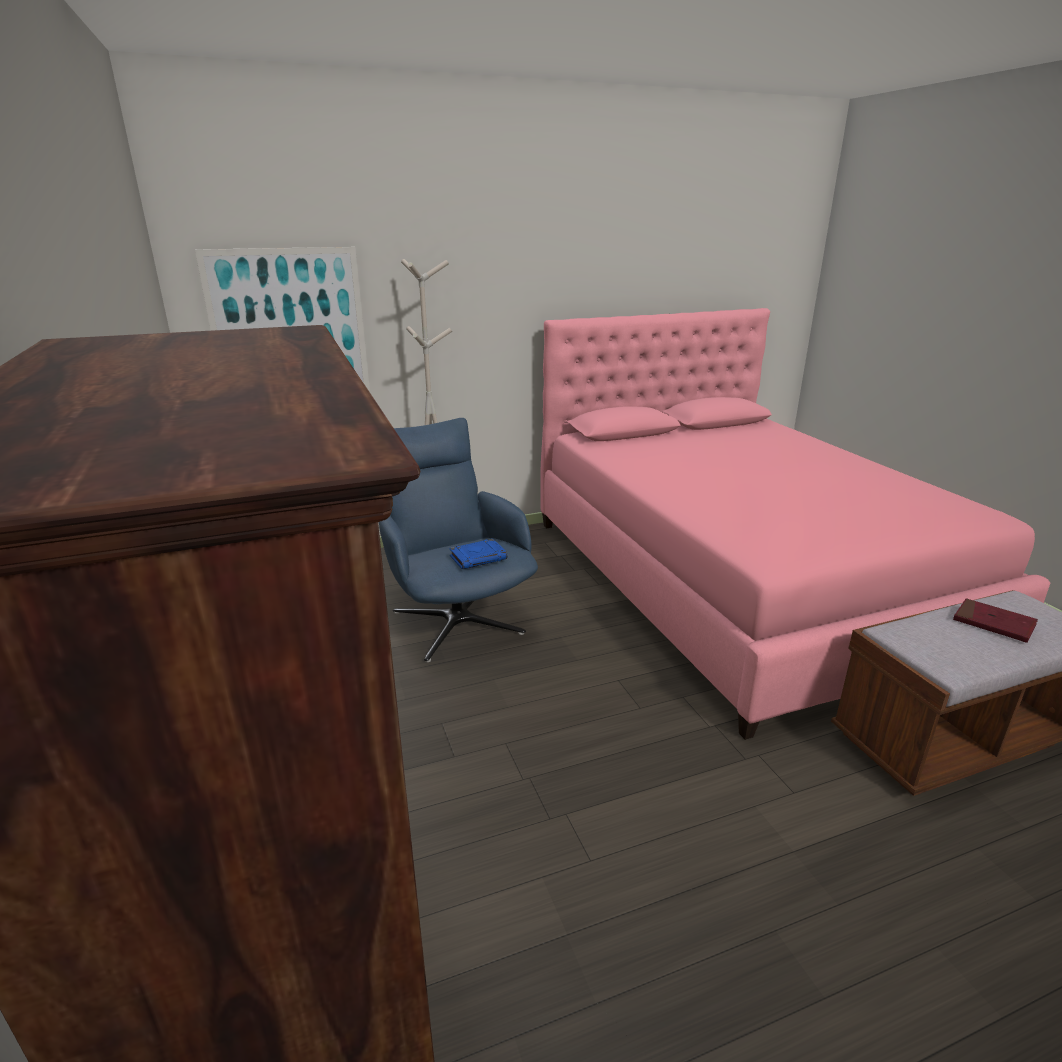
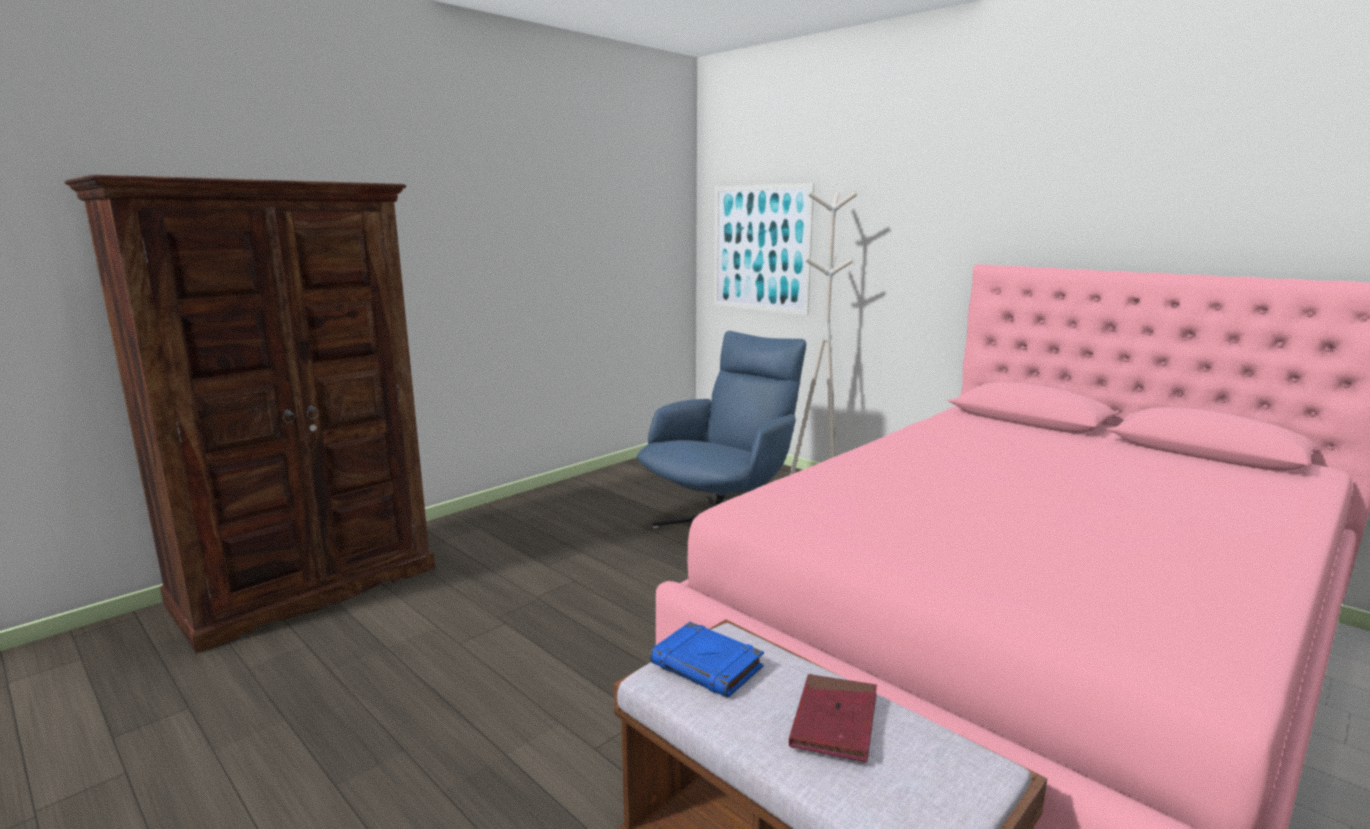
camera: 65 degrees right, 10 degrees down
(478, 557) = (700, 450): blue book -> blue book (708, 666)

